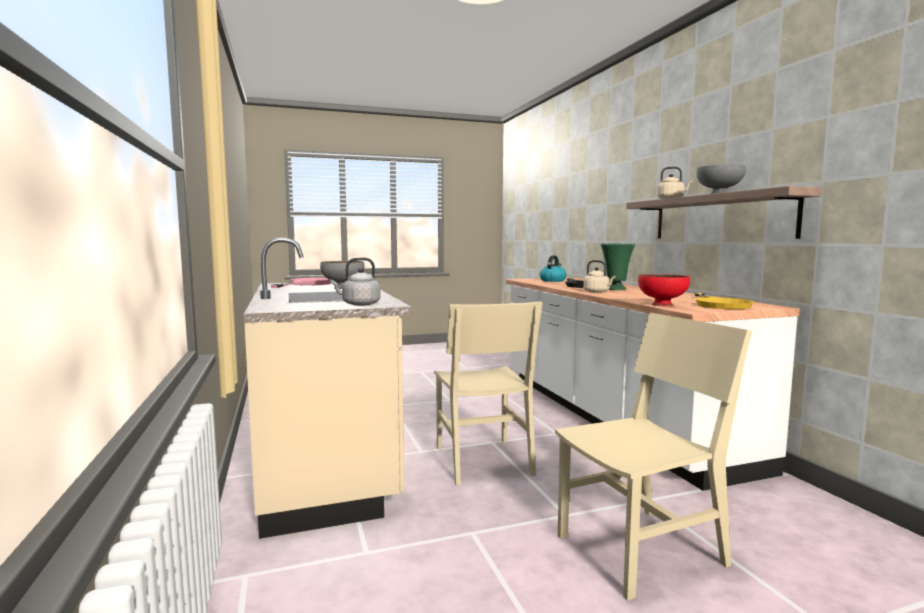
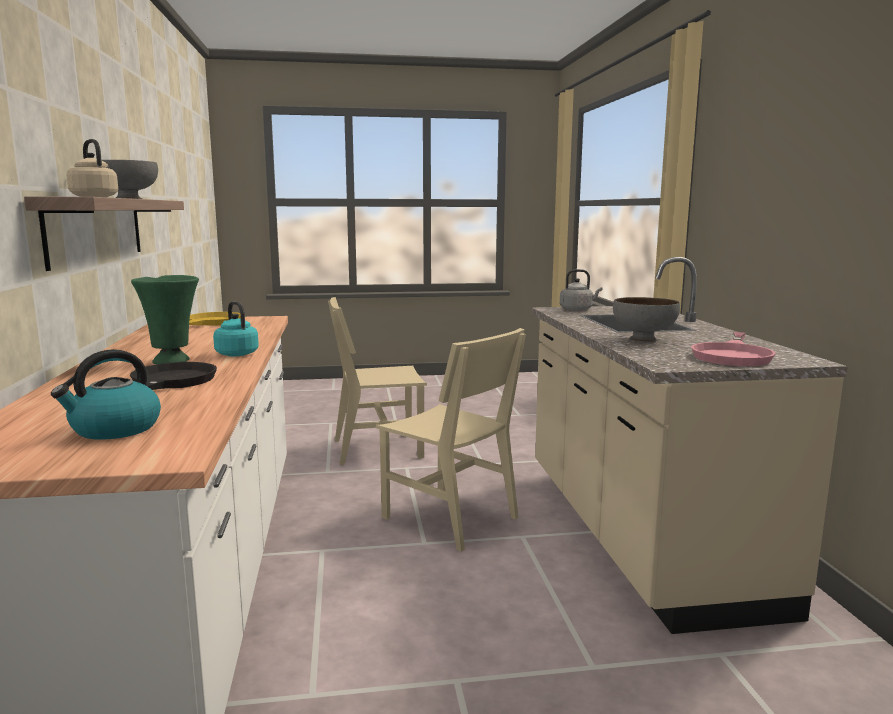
camera: 170 degrees left, 5 degrees up
(482, 460) = (449, 518): beige chair -> beige chair turned 135 degrees clockwise
(597, 292) = (236, 353): beige kettle -> turquoise kettle
(662, 305) = (267, 325): red bowl -> none

